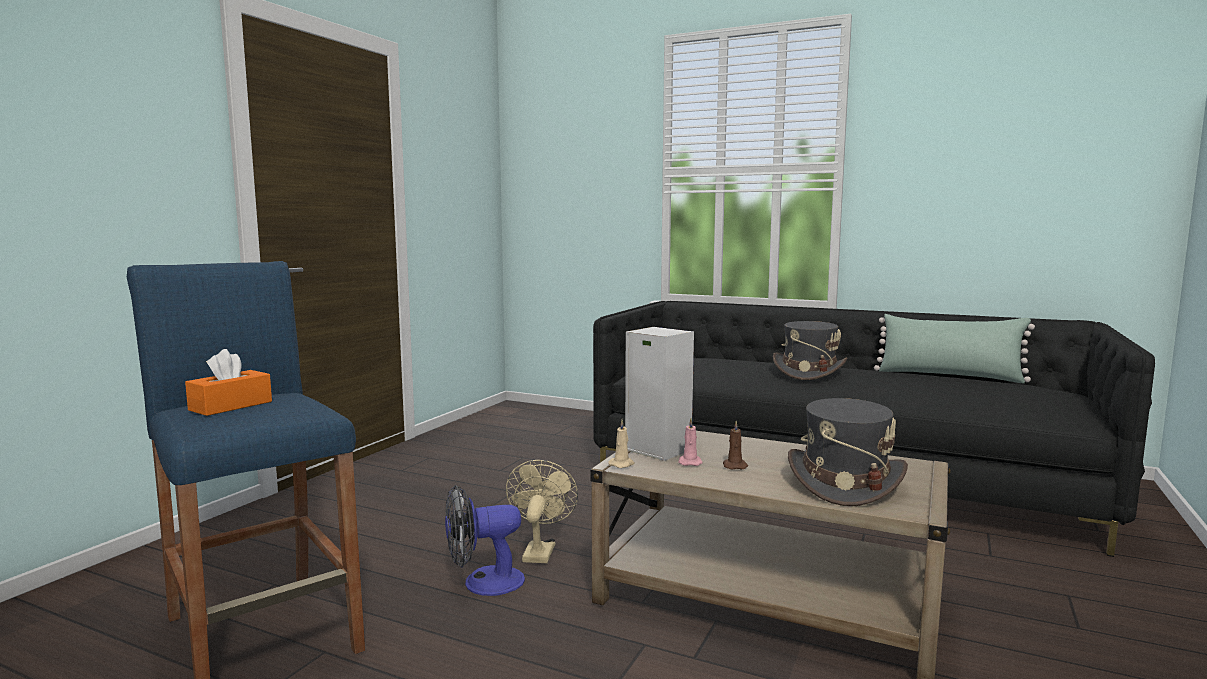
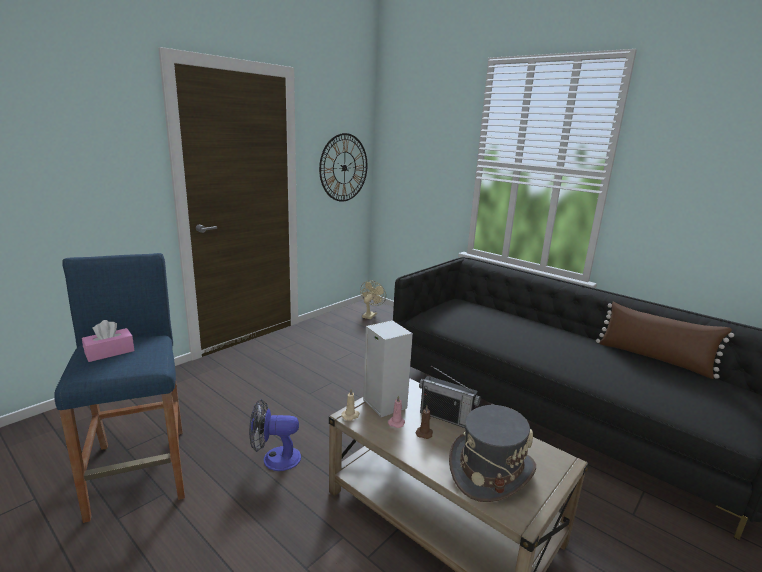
camera: 15 degrees right, 10 degrees up
(231, 406) = (109, 352): orange tissue box -> pink tissue box
(465, 196) = (344, 168): none -> wall clock
(540, 550) = (321, 438): beige fan -> beige fan (370, 315)
(750, 451) = (446, 417): none -> radio
(808, 372) = (542, 337): grey hat -> none
(949, 376) = (654, 358): green pillow -> brown pillow

